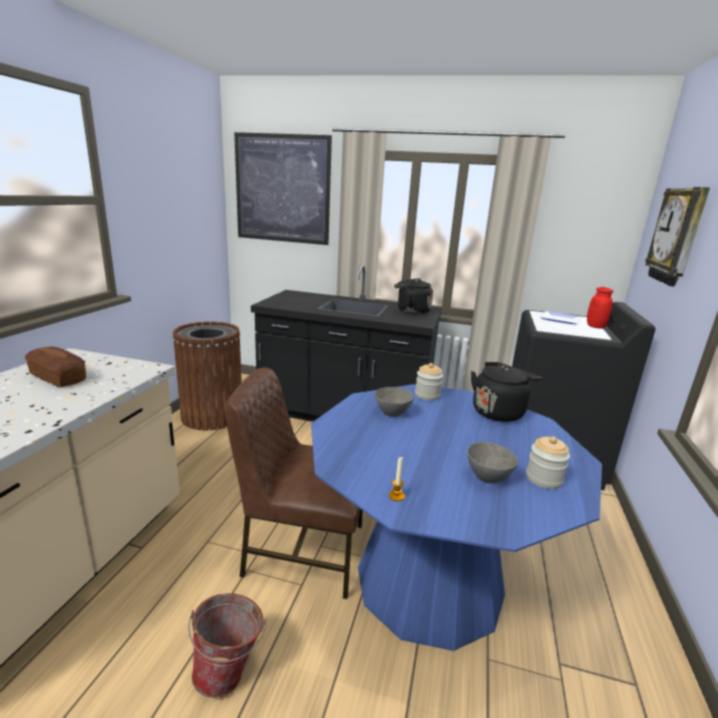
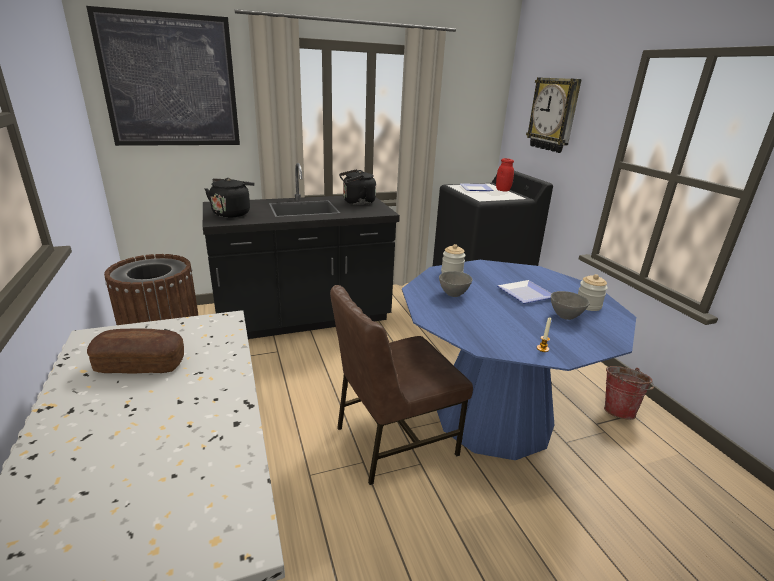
camera: 35 degrees left, 5 degrees up
(230, 672) = (441, 549): bucket -> bucket (619, 410)
(480, 438) = (526, 293): none -> plate
(499, 412) = (508, 270): black kettle -> black kettle (232, 213)

